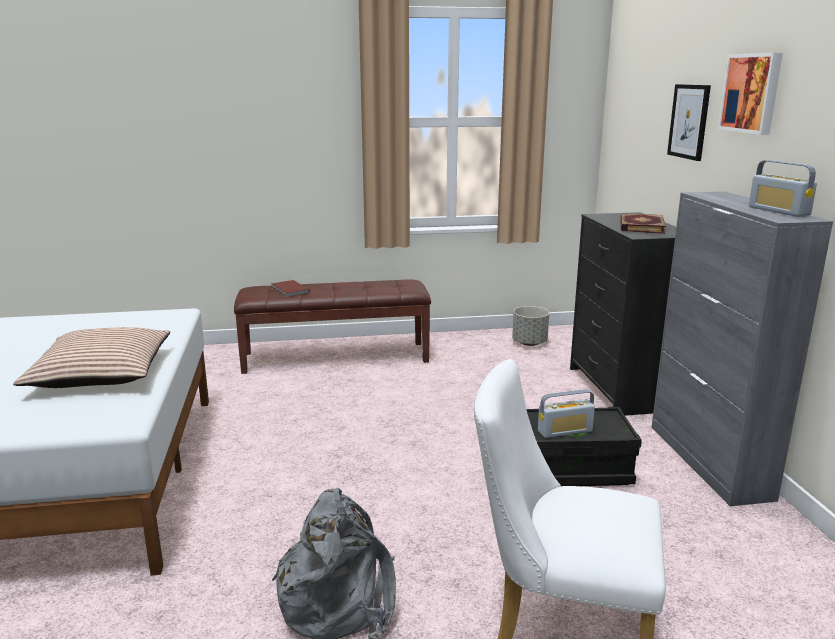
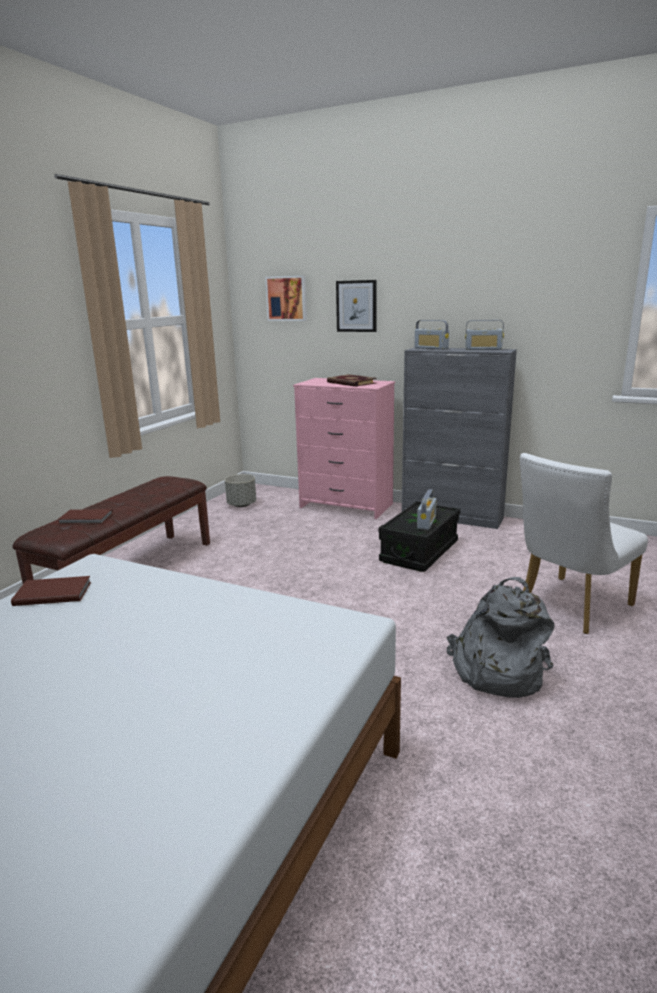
camera: 55 degrees left, 0 degrees up
(101, 373) = (211, 622): pillow -> none
(123, 320) = (52, 593): none -> brown book
(618, 389) = (346, 506): black dresser -> pink dresser
(726, 196) = (431, 348): none -> radio
(752, 93) = (422, 282): picture -> picture (287, 298)

